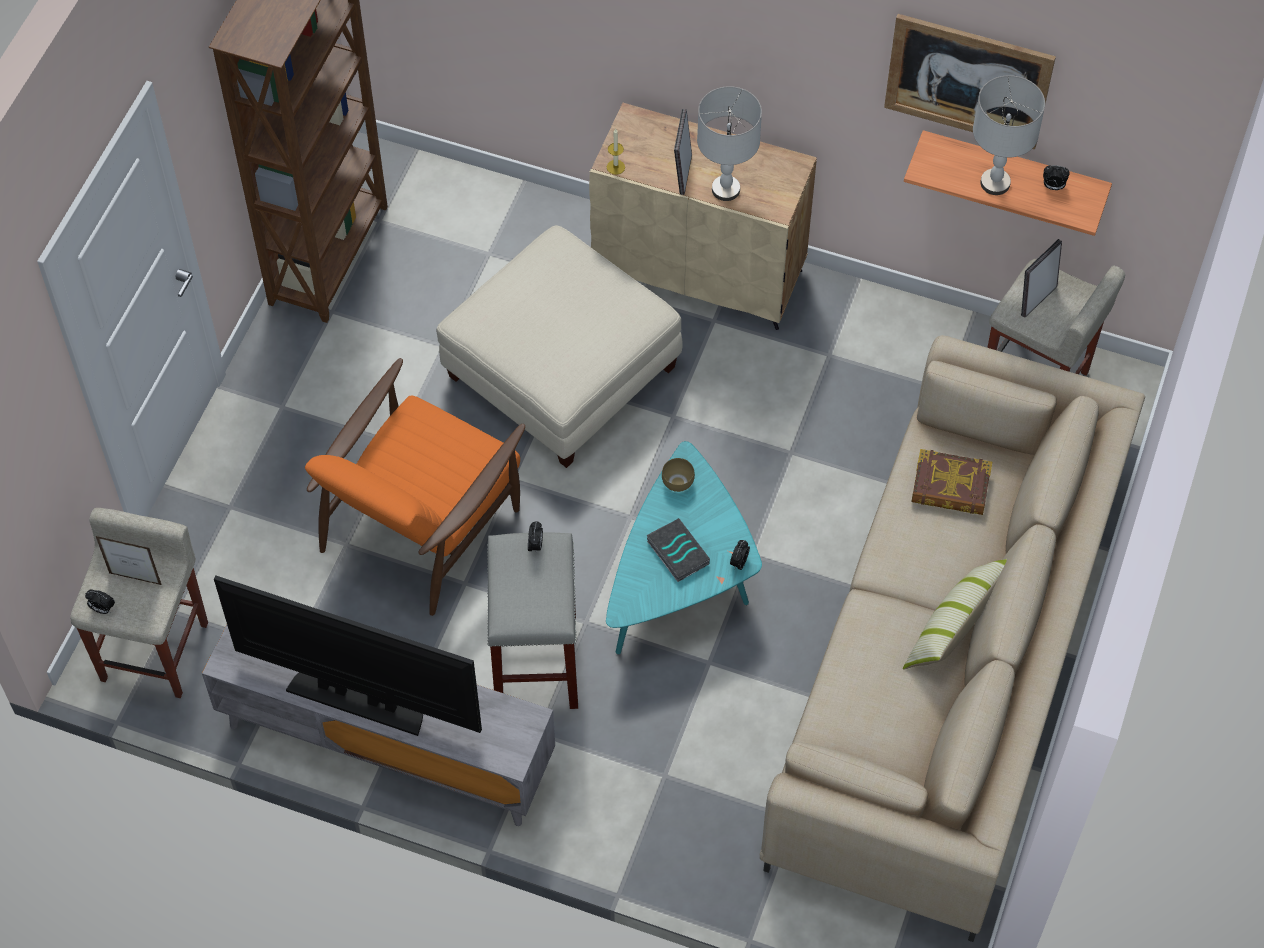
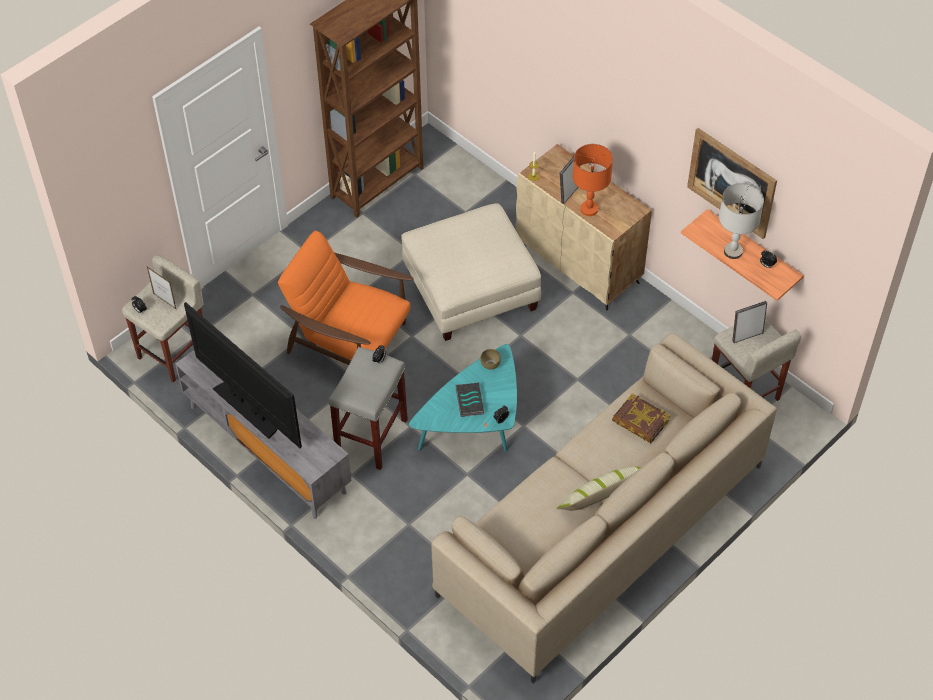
camera: 25 degrees right, 5 degrees down
(422, 523) = (350, 341): orange armchair -> orange armchair turned 60 degrees clockwise
(726, 190) = (589, 209): grey table lamp -> orange table lamp

